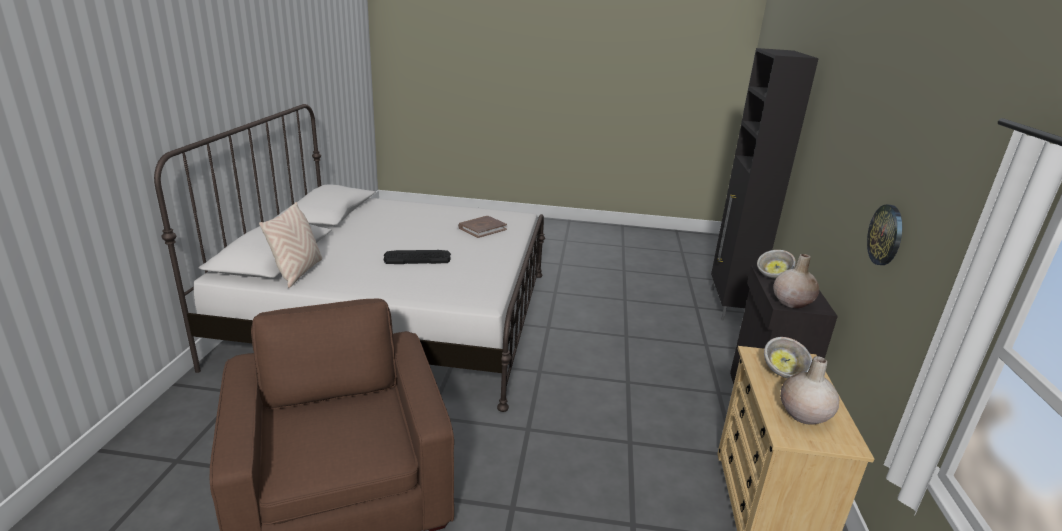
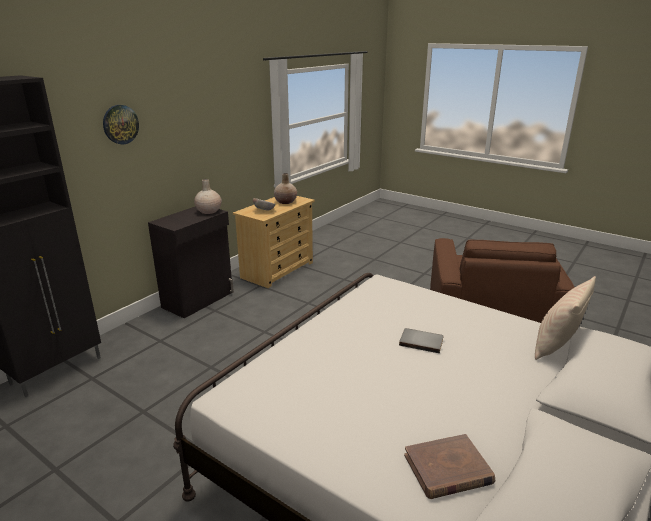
camera: 150 degrees left, 0 degrees up
(417, 257) = (421, 341): keyboard -> grey book
(482, 229) = (311, 376): brown book -> brown book (448, 469)
(773, 276) = (179, 223): bowl -> none
(886, 235) = (206, 141): wall clock -> wall clock (120, 124)

